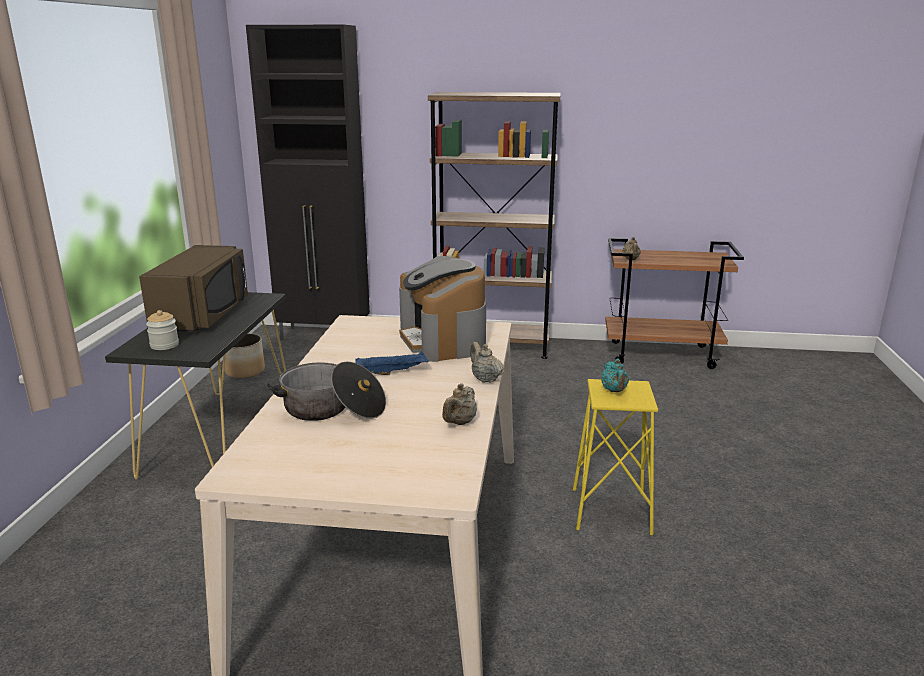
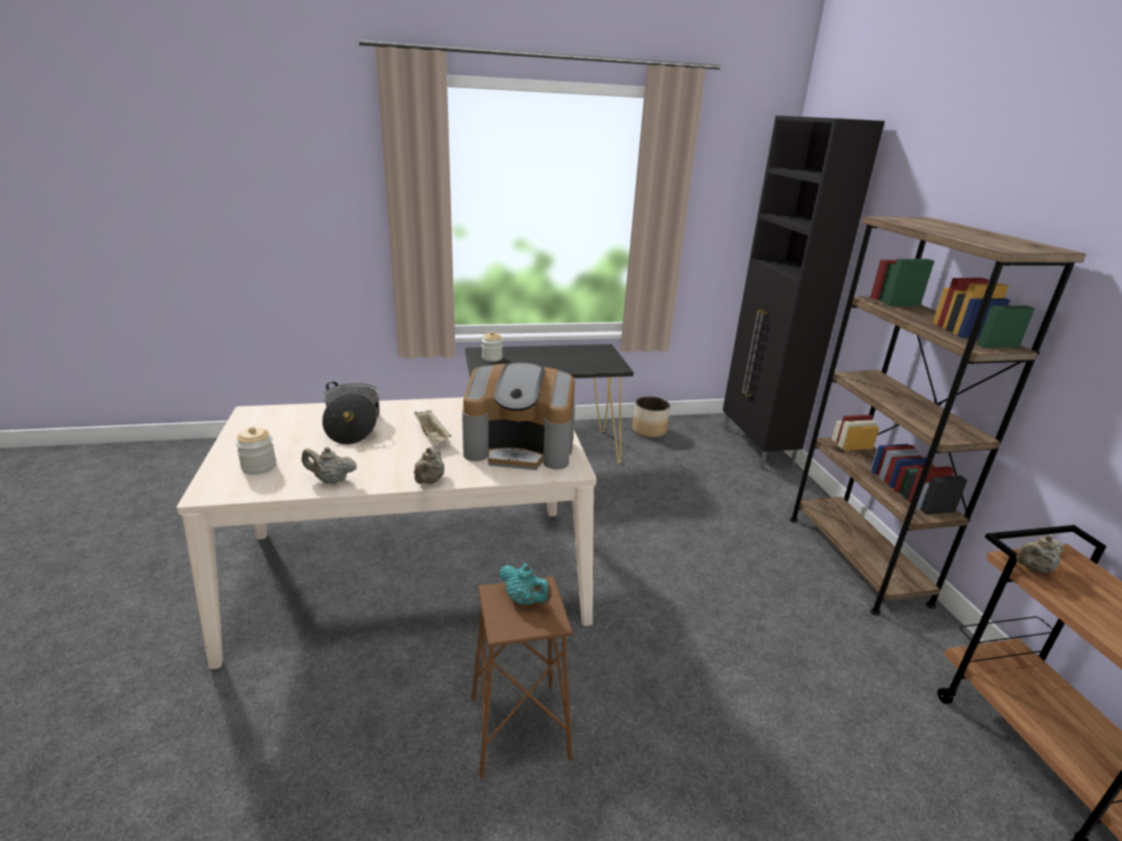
camera: 70 degrees right, 5 degrees up
(204, 315) = (558, 356): brown microwave -> none
(393, 372) = (433, 436): blue tray -> beige tray
(403, 463) = (259, 466): none -> jar
(443, 340) = (520, 448): coffee machine -> coffee machine turned 135 degrees counterclockwise
(485, 379) = (429, 481): beige teapot -> beige teapot turned 150 degrees clockwise
(611, 511) = (518, 728): yellow stool -> brown stool
(614, 391) = (525, 600): turquoise teapot -> turquoise teapot turned 120 degrees counterclockwise

